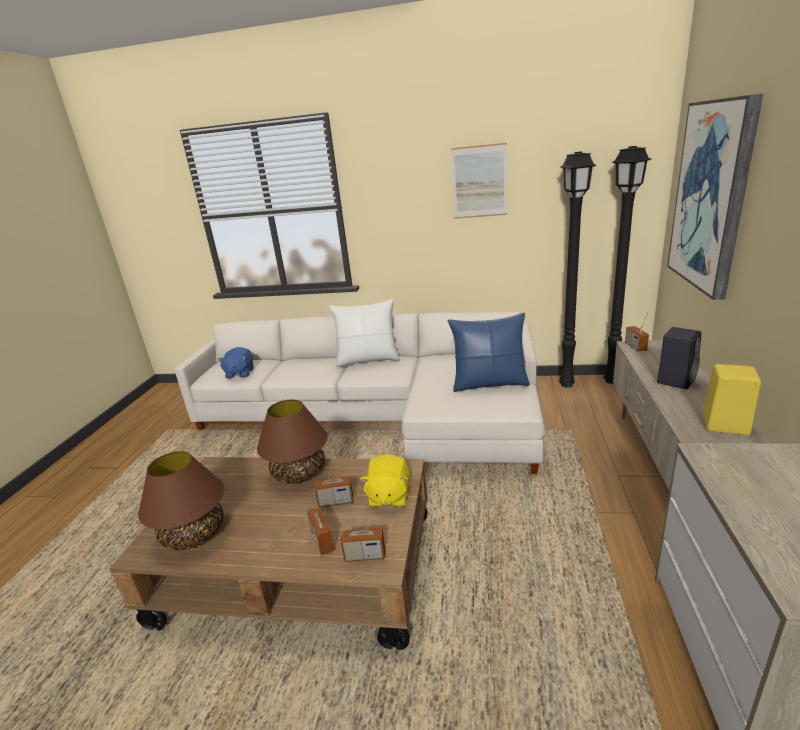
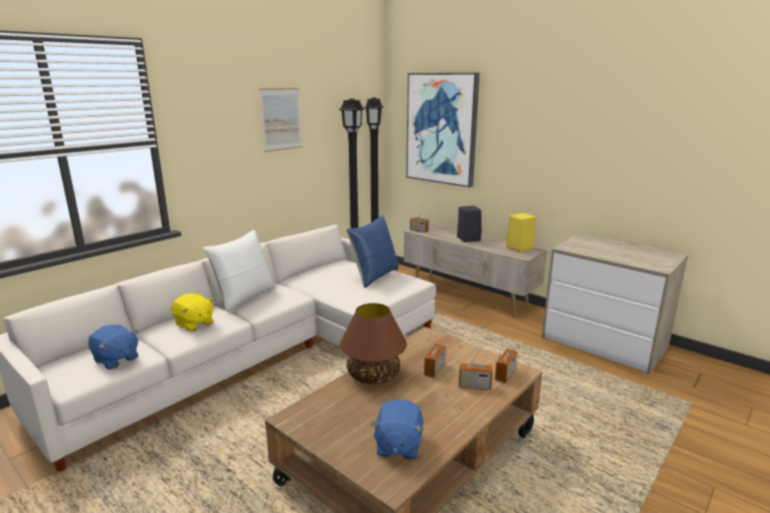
camera: 60 degrees left, 5 degrees down
(194, 533) = (398, 445): brown table lamp -> blue plush toy
(388, 496) = (452, 350): yellow plush toy -> yellow plush toy (194, 324)

